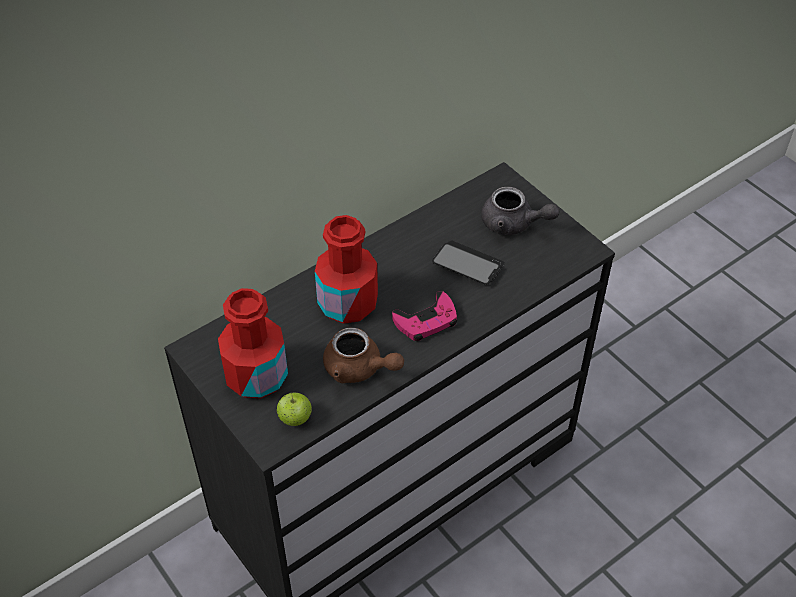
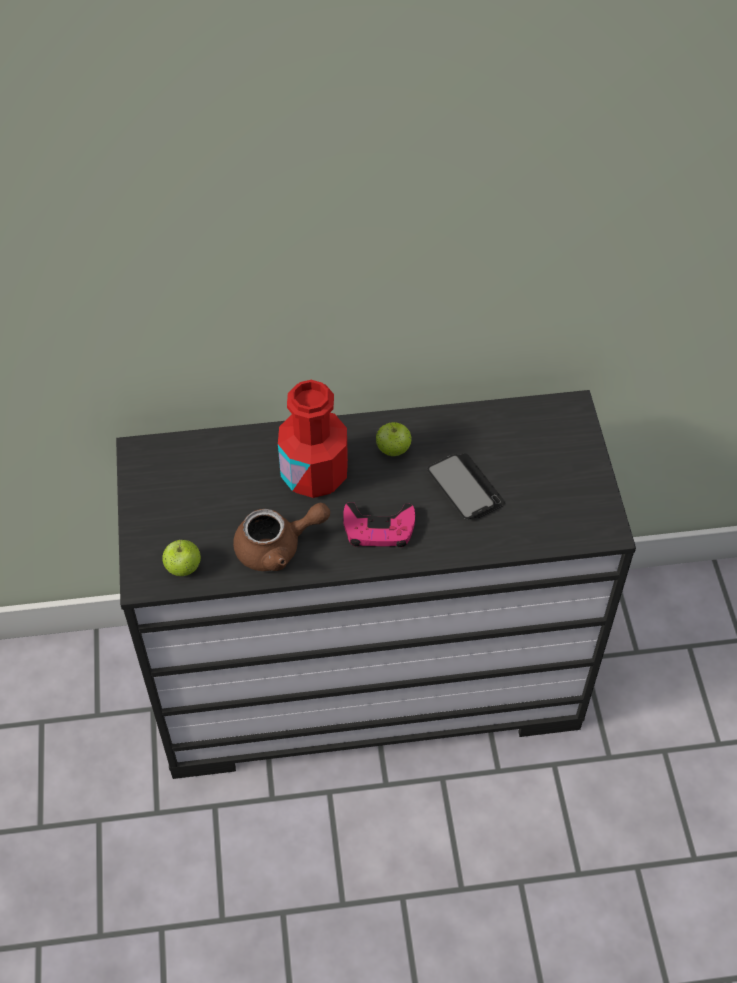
camera: 30 degrees right, 5 degrees up
(256, 376) = (177, 508): red bottle -> none
(359, 369) = (278, 547): brown teapot -> brown teapot turned 75 degrees counterclockwise
(395, 261) = (393, 450): none -> apple
(513, 224) = (546, 465): grey teapot -> none

